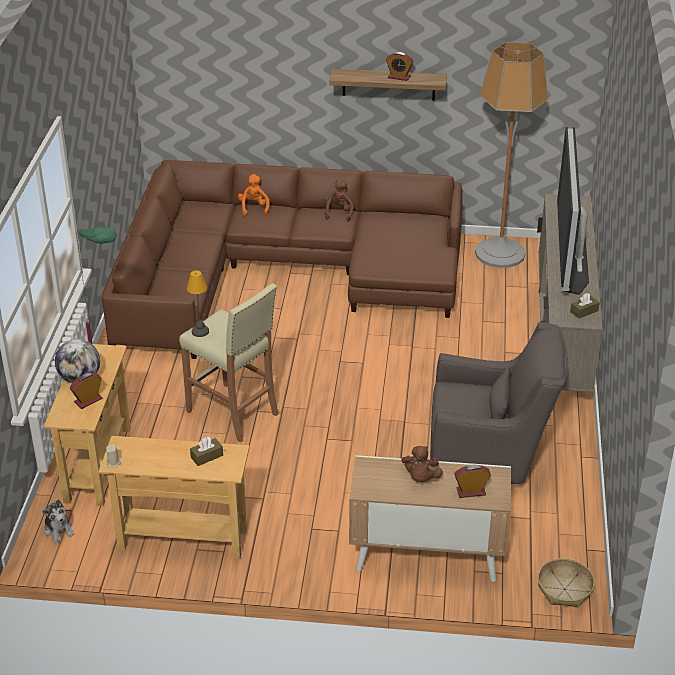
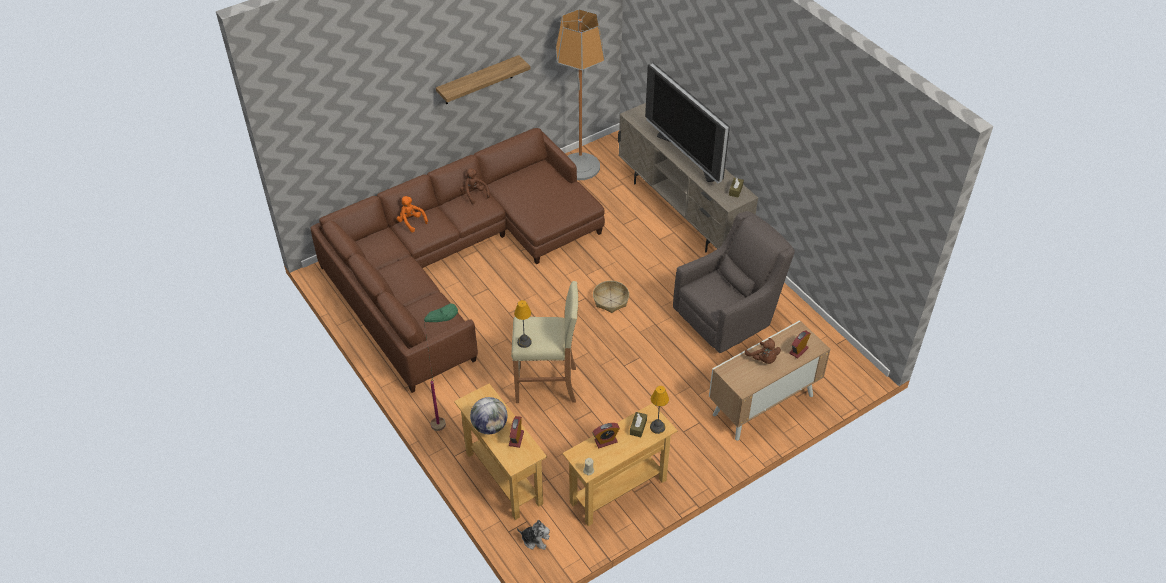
camera: 40 degrees left, 10 degrees up
(225, 467) = (658, 427): none -> table lamp
(399, 77) = (491, 73): alarm clock -> alarm clock (605, 441)
(564, 589) = (851, 376): basket -> basket (611, 300)

